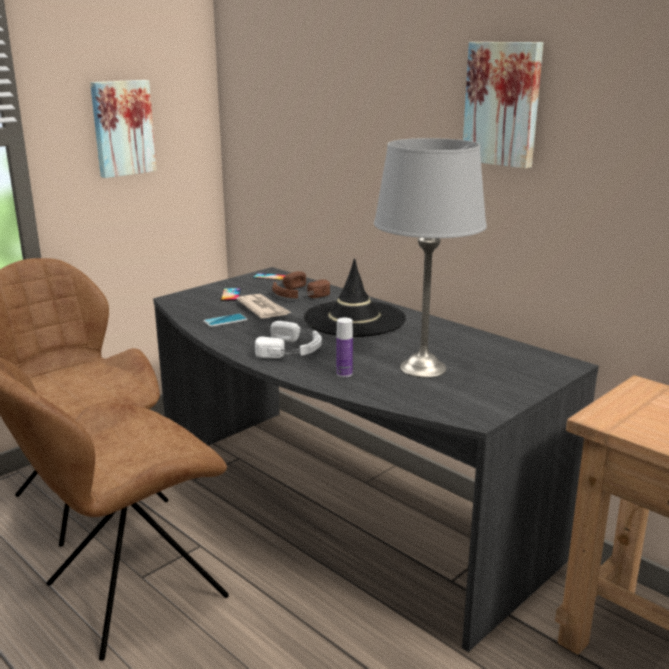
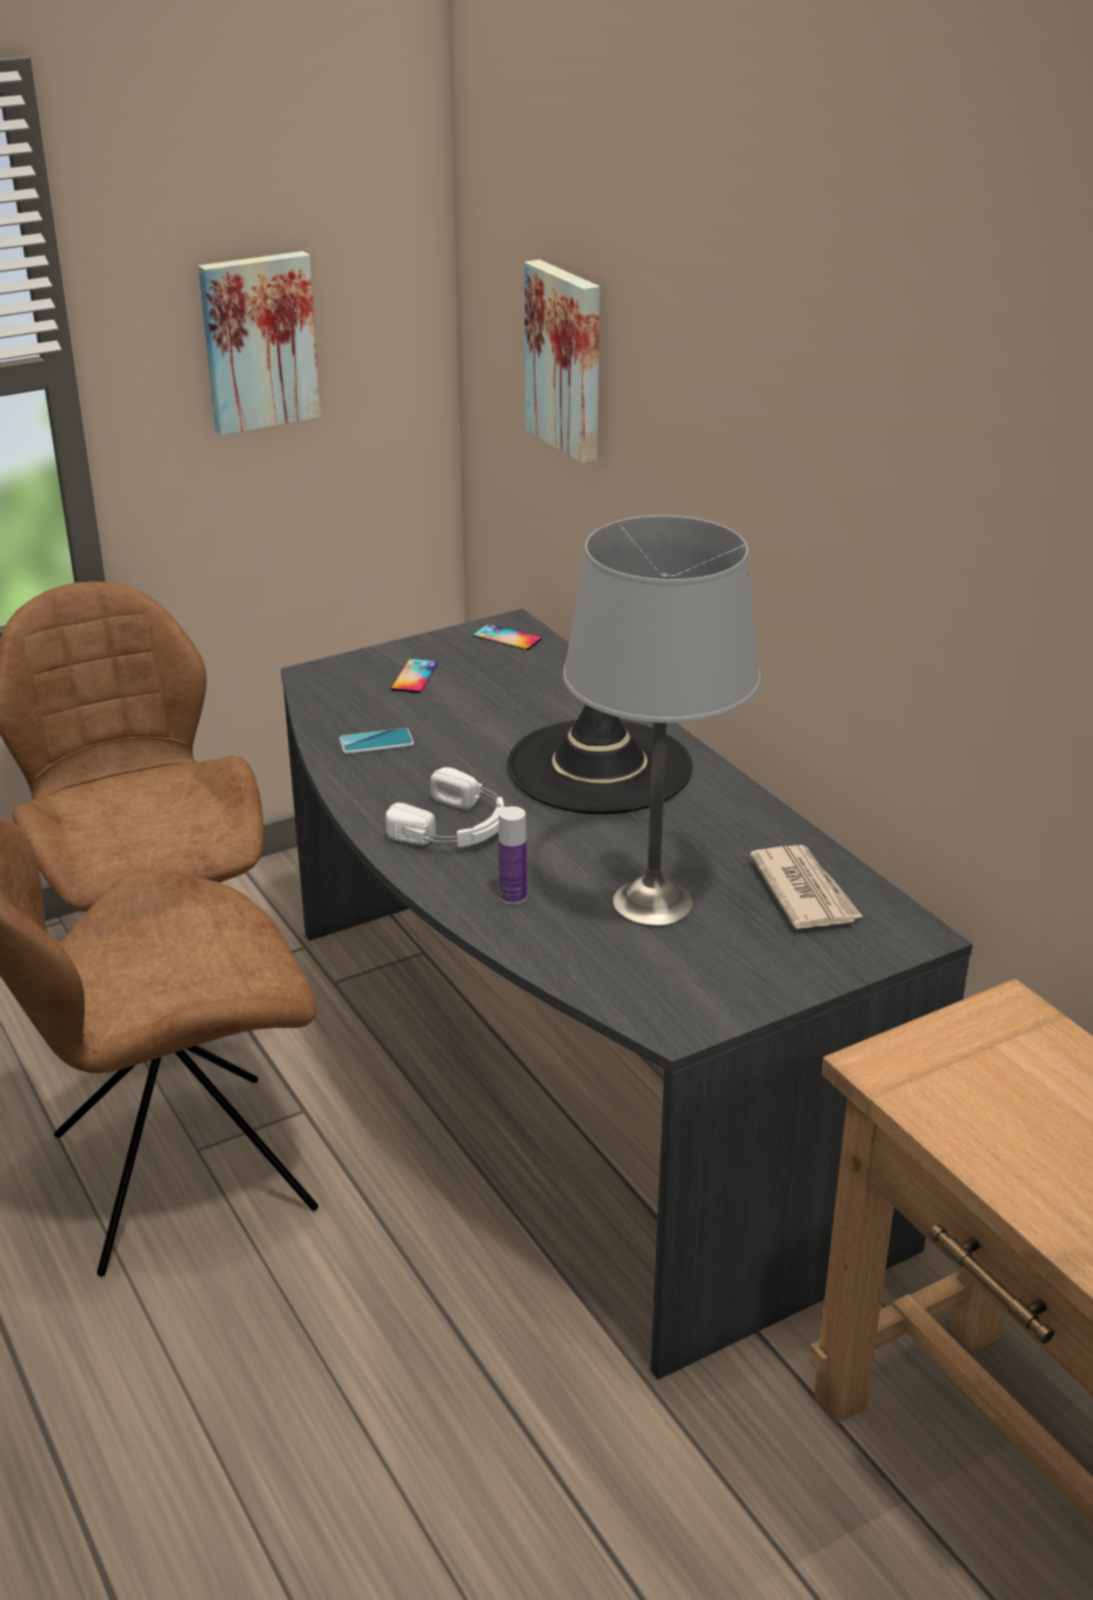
camera: 15 degrees right, 10 degrees up
(263, 309) = (454, 721): newspaper -> newspaper (804, 891)
(296, 294) = (530, 689): brown headphones -> none
(503, 104) = (865, 437): picture -> picture (568, 360)

